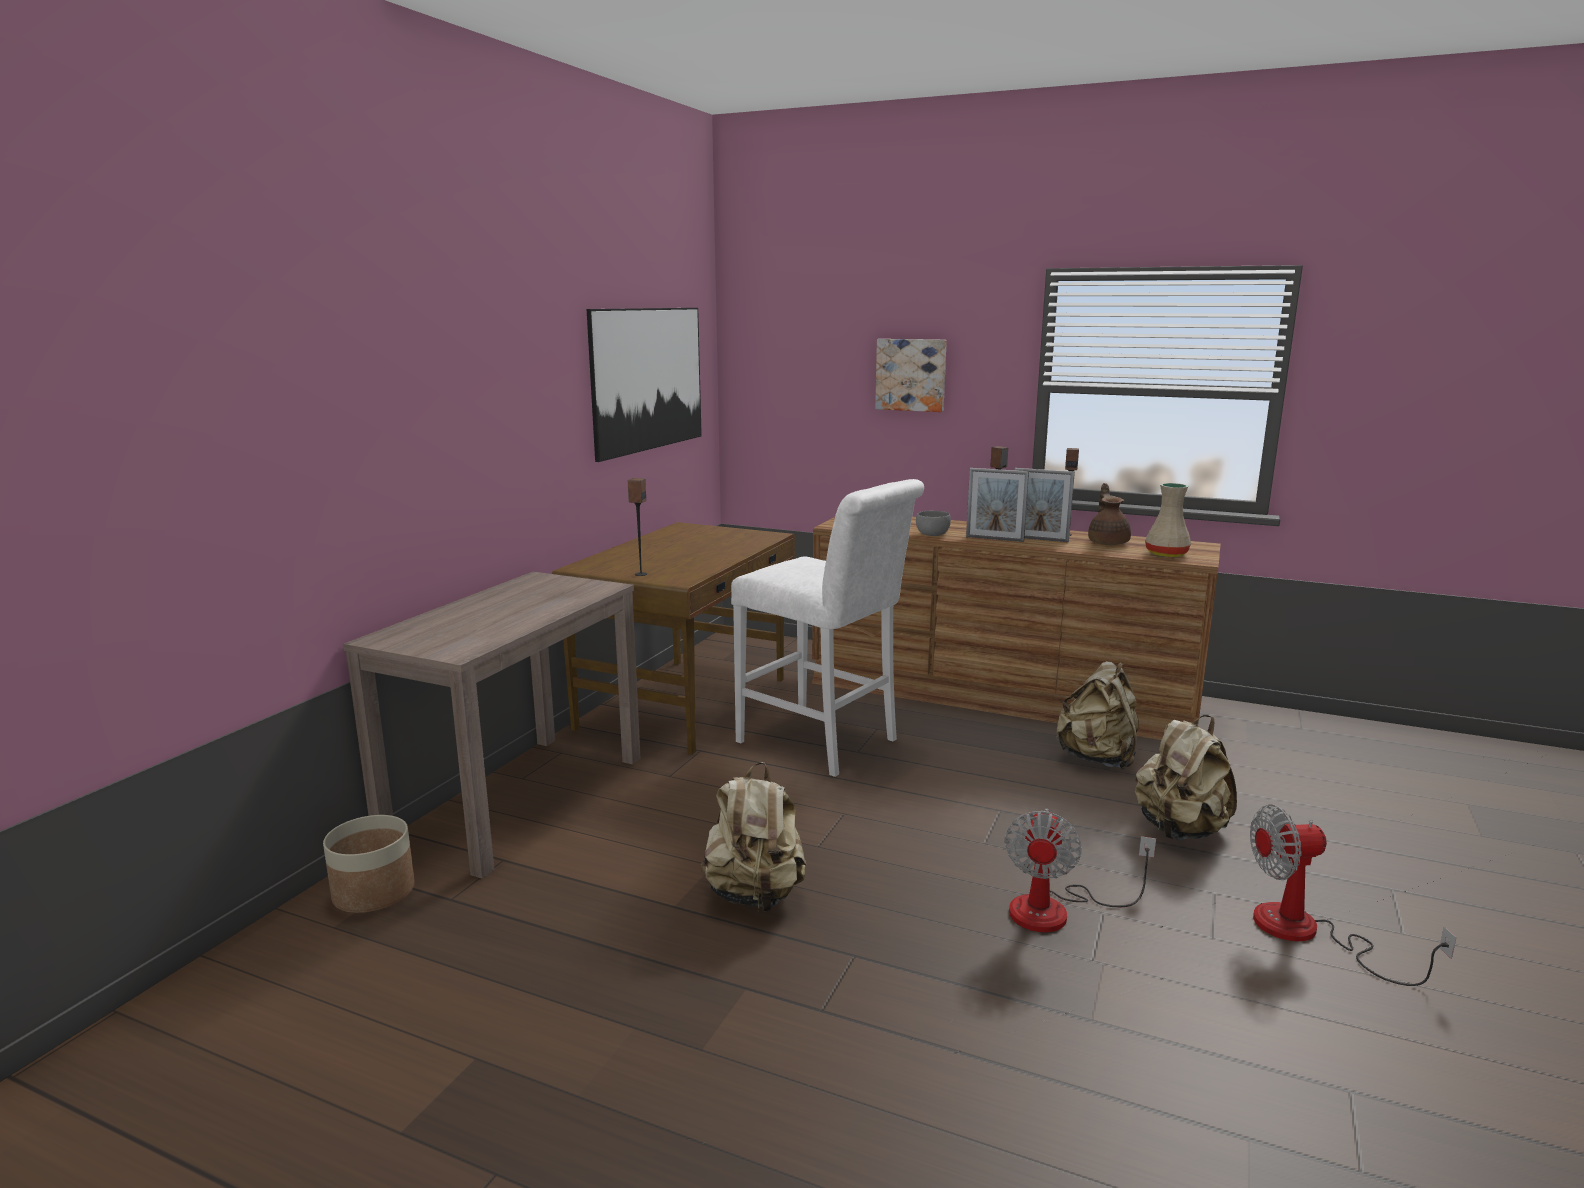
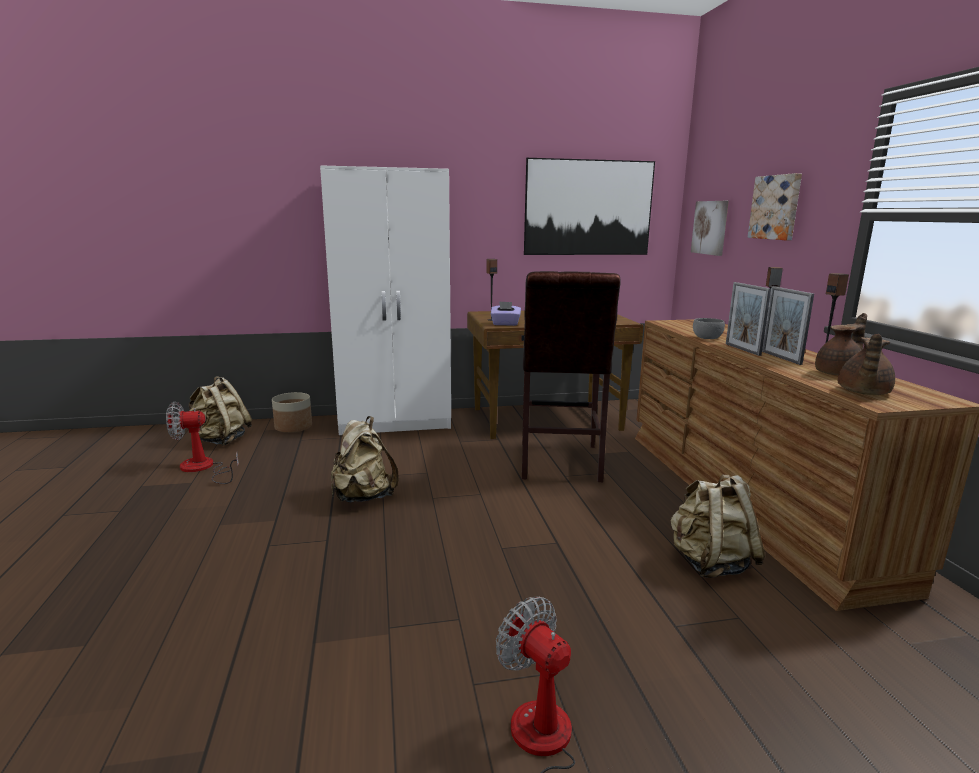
camera: 55 degrees right, 0 degrees up
(518, 798) = (396, 422): brown console table -> white wardrobe
(683, 575) = (505, 324): none -> purple tissue box
(792, 395) = (710, 227): none -> picture
(823, 743) = (559, 464): white stool -> brown stool
(1057, 910) = (442, 597): fan -> fan (203, 468)
(1166, 554) = (862, 392): beige vase -> brown teapot
(1180, 830) = (641, 633): beige backpack -> beige backpack (220, 440)

